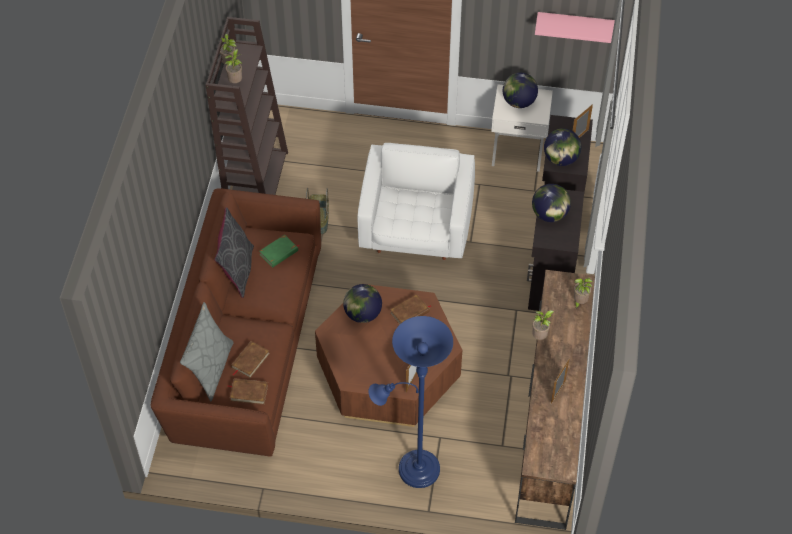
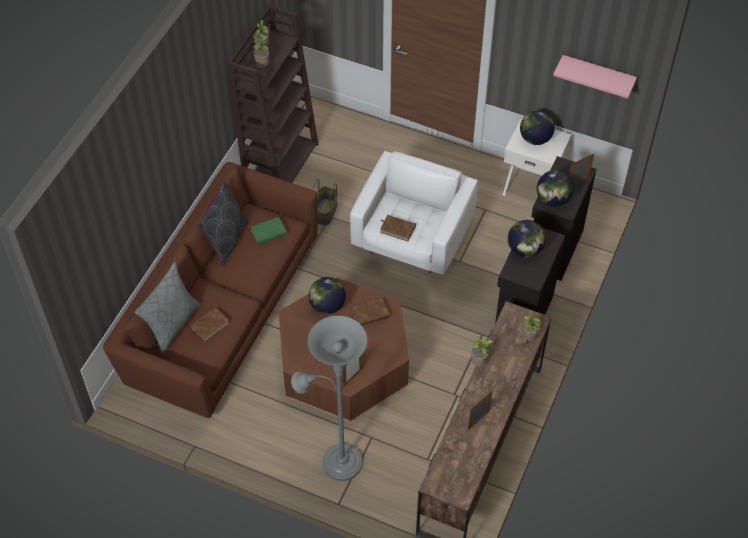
camera: 15 degrees right, 0 degrees up
(249, 392) = (199, 354): brown book -> brown book (397, 229)
(413, 469) = (337, 461): blue floor lamp -> grey floor lamp

